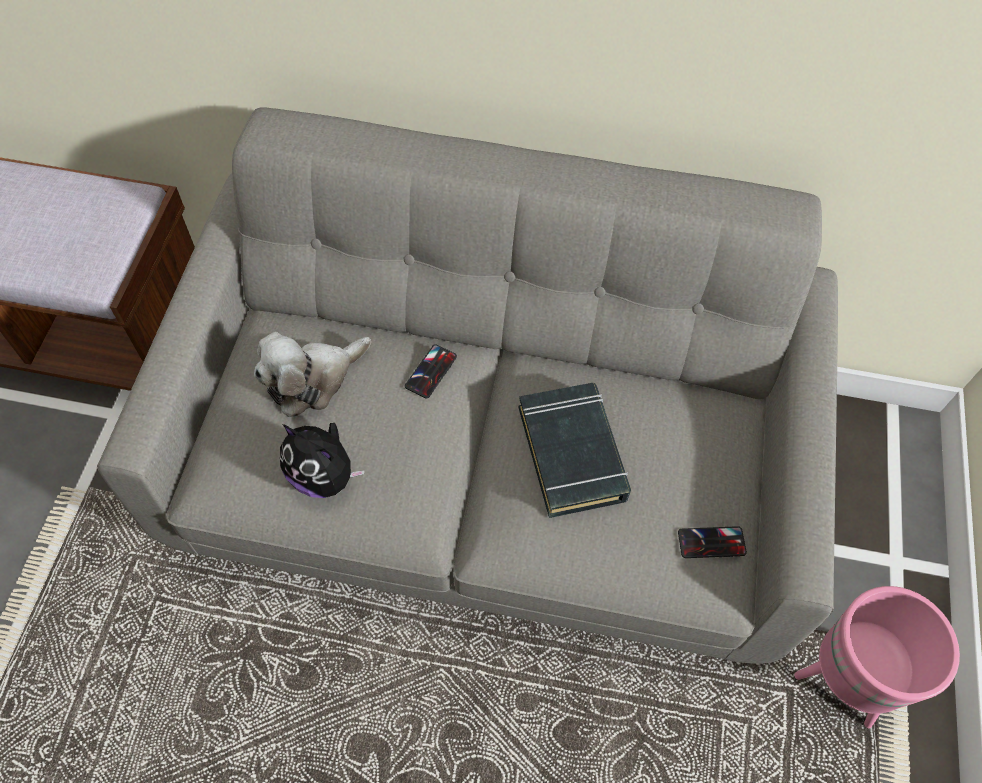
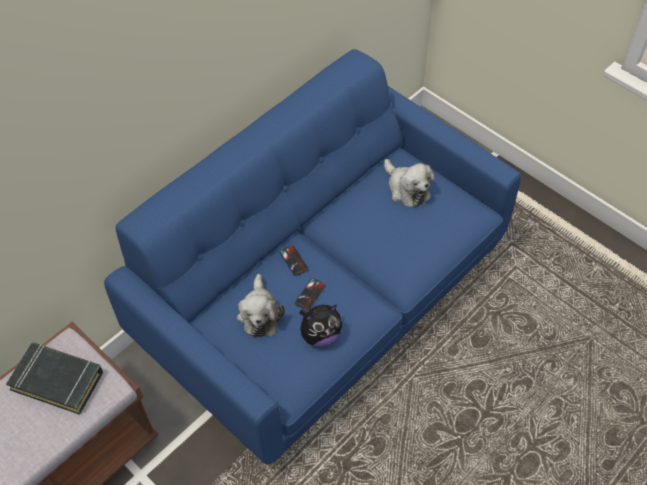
camera: 55 degrees left, 5 degrees down
(489, 477) = (324, 302): grey sofa -> blue sofa
(572, 453) = (380, 228): black book -> black book (57, 380)
(677, 450) = (406, 189): none -> plush toy
(711, 543) = (458, 202): phone -> phone (310, 294)
(843, 682) = (519, 222): pink planter -> none

